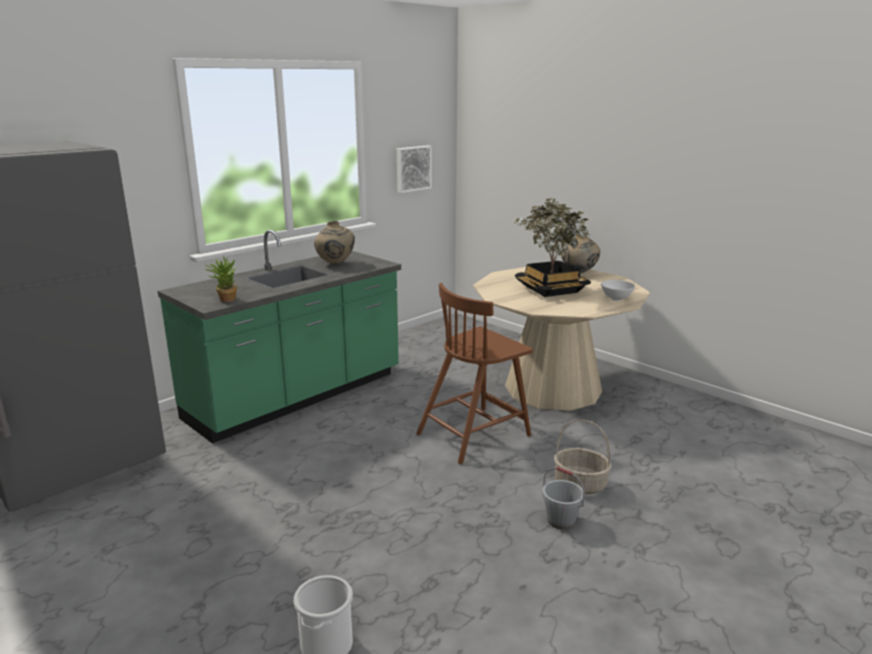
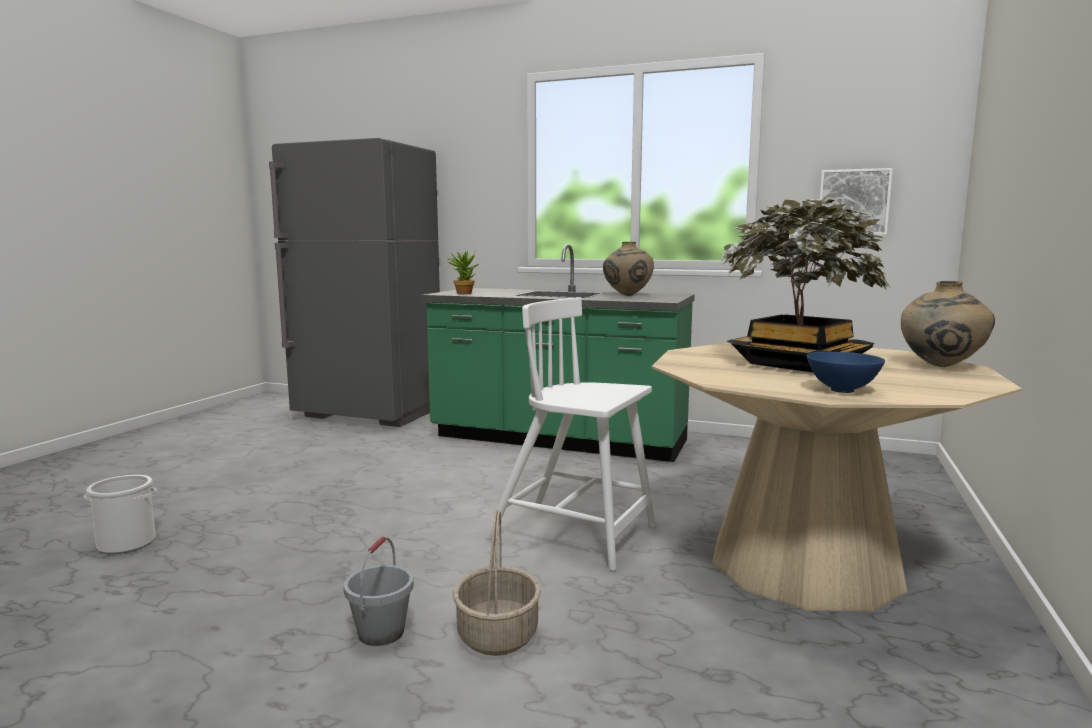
camera: 65 degrees right, 10 degrees down
(475, 434) = (575, 533): brown chair -> white chair
(616, 299) = (843, 390): white bowl -> blue bowl

